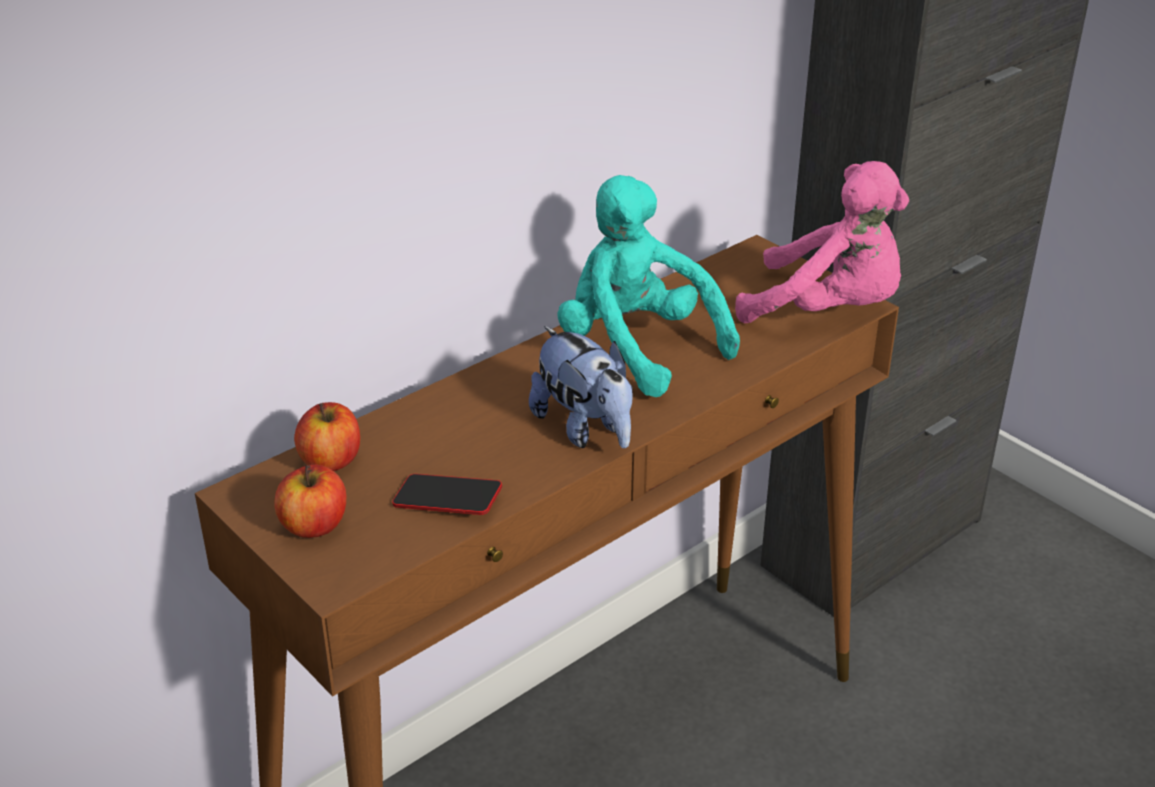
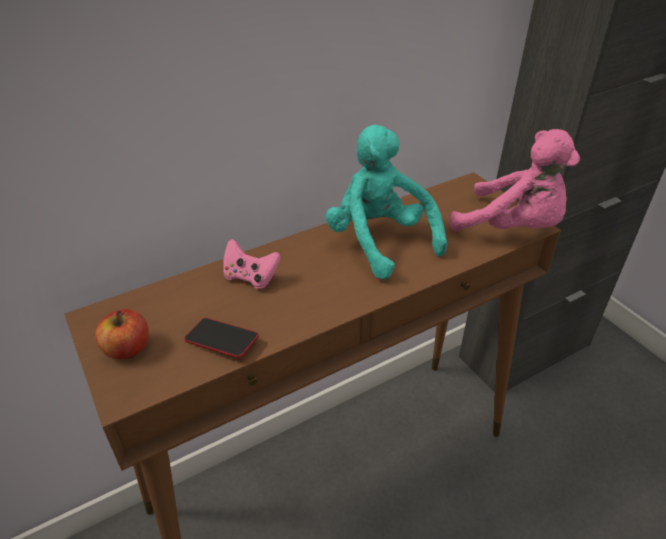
camera: 10 degrees right, 5 degrees up
(331, 460) = (158, 300): apple -> none
(459, 416) = (251, 277): none -> pink game controller
(585, 429) = (330, 297): plush toy -> none

